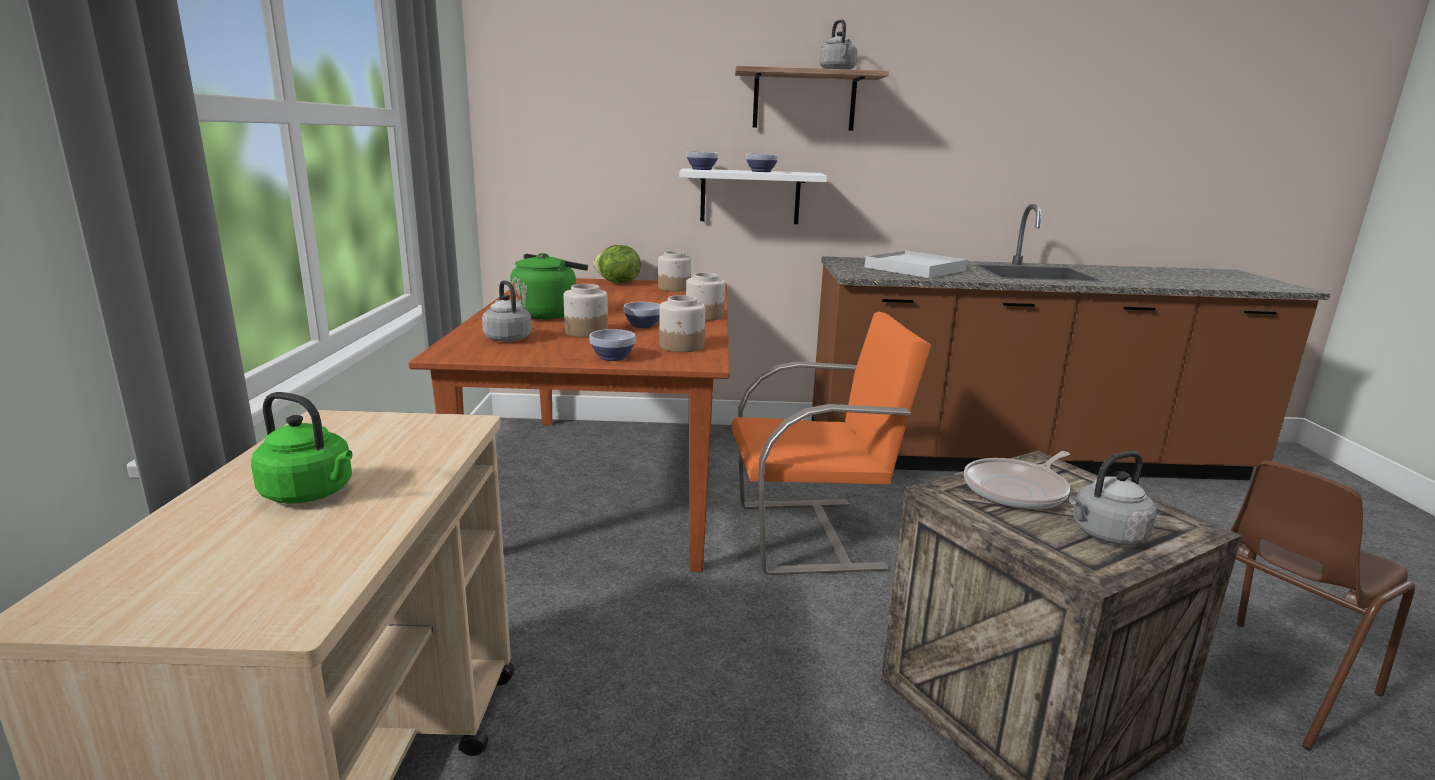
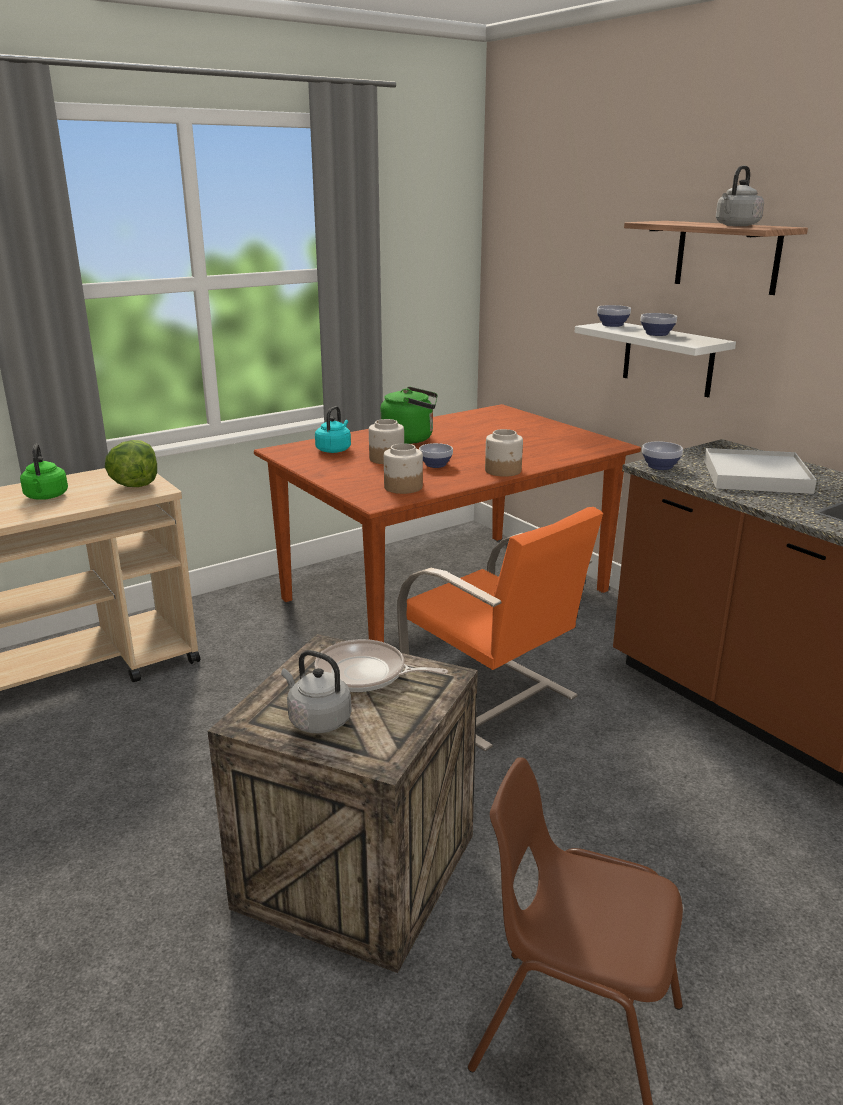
camera: 55 degrees right, 5 degrees up
(507, 338) = (334, 449): grey kettle -> turquoise kettle
(611, 357) = (341, 480): bowl -> bowl (659, 466)
(617, 283) = (545, 425): lettuce -> lettuce (135, 485)
(674, 288) = (572, 440): jar -> none

